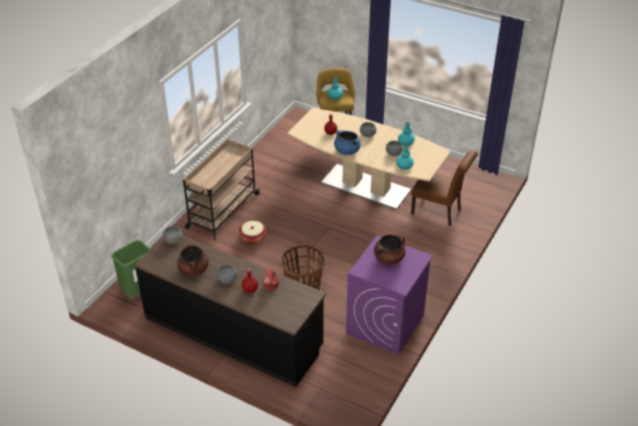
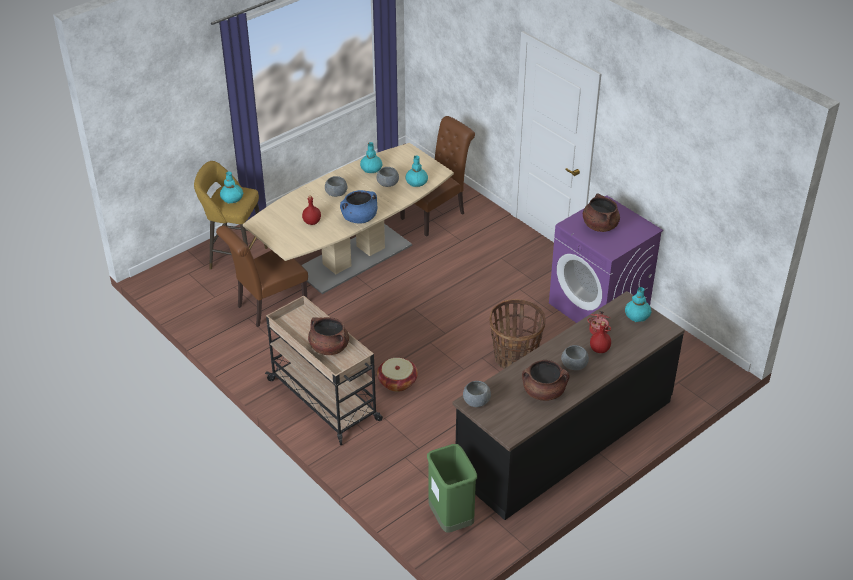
camera: 70 degrees left, 0 degrees up
(215, 173) = (329, 347): none -> brown cooking pot
(296, 164) = (268, 307): none -> brown chair
(298, 303) = (637, 316): none -> turquoise vase

